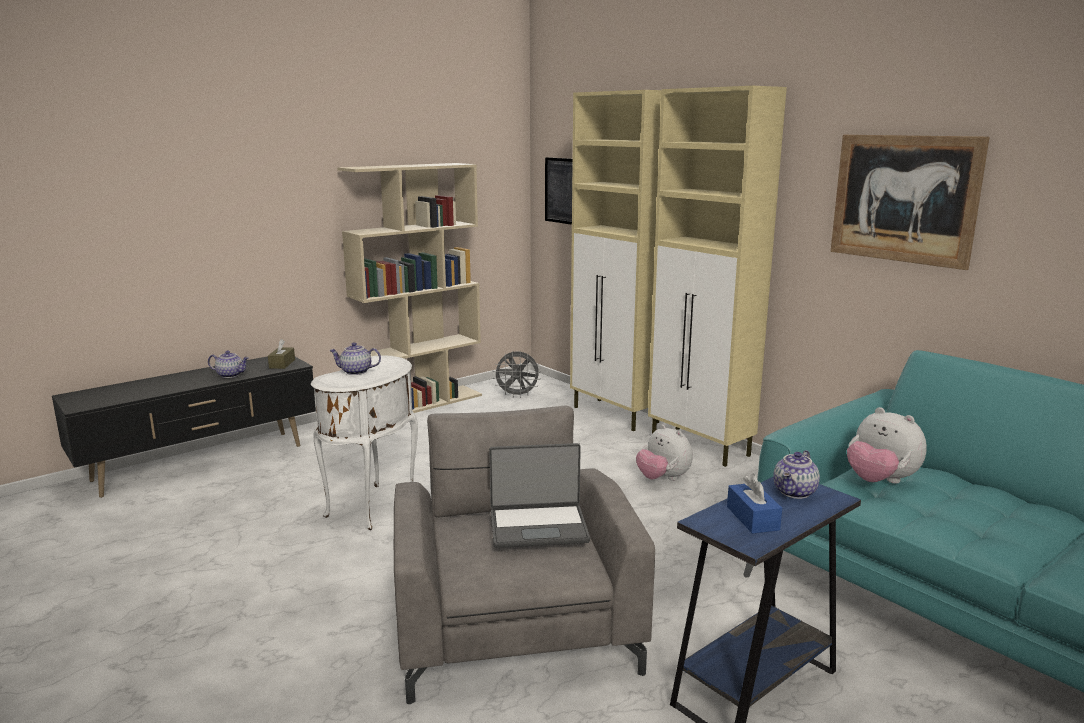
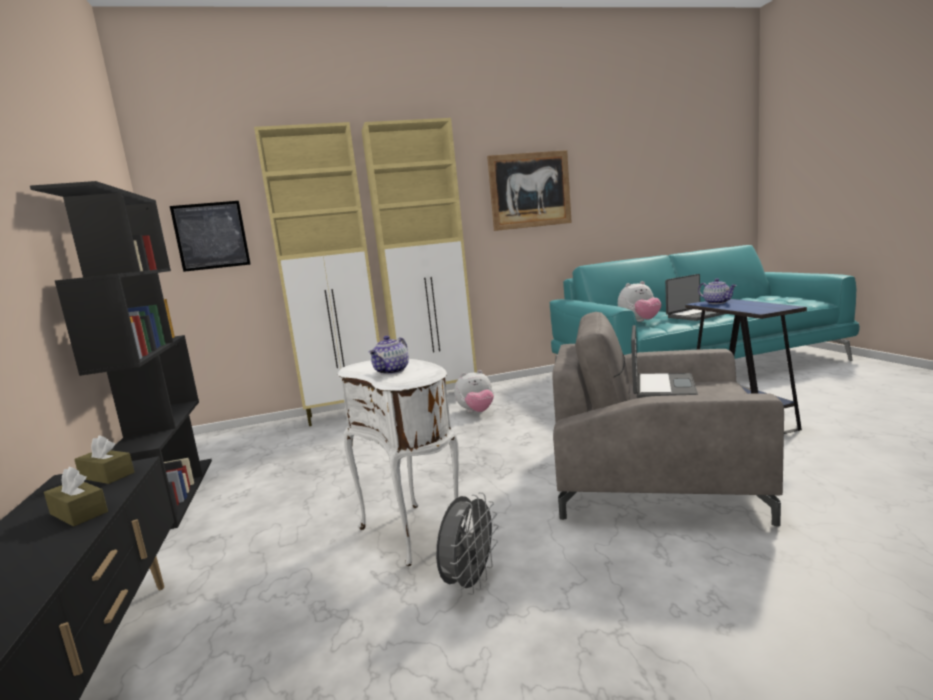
camera: 65 degrees left, 5 degrees down
(230, 375) = (79, 513): teapot -> brown tissue box
(420, 404) = (172, 494): beige bookcase -> black bookcase
(517, 395) = (242, 445): grey fan -> grey fan (470, 582)
(752, 518) = (754, 306): blue tissue box -> none
(979, 526) = (696, 315): none -> laptop

